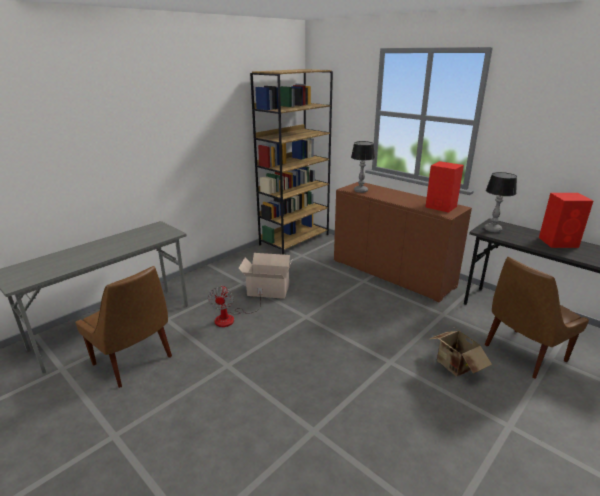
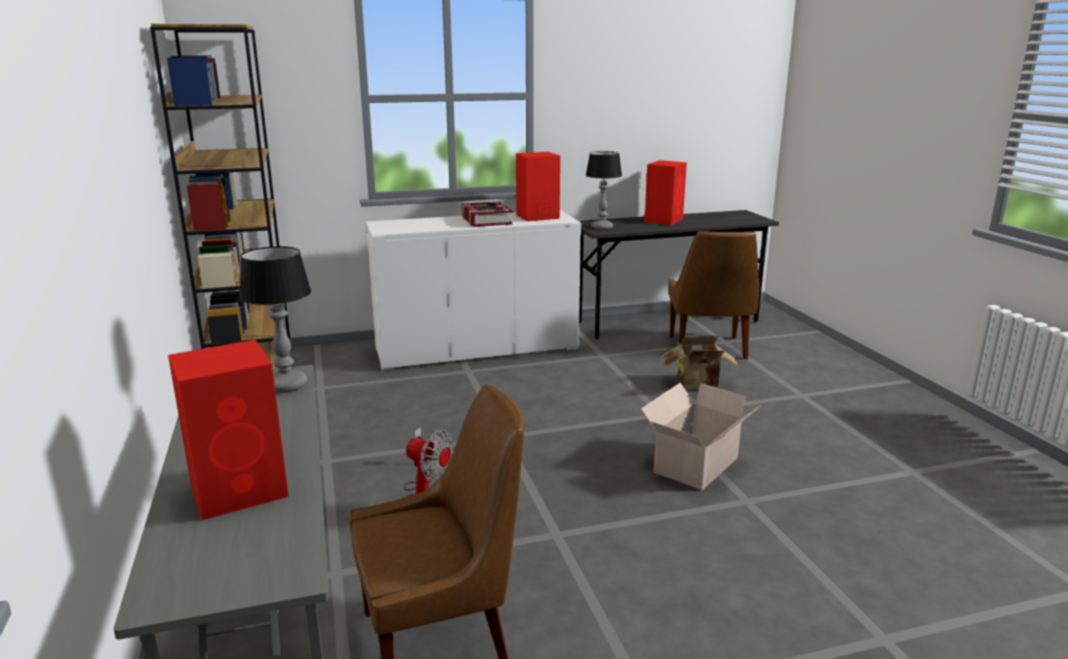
camera: 60 degrees left, 5 degrees down
(72, 259) = (241, 490): none -> red speaker
(267, 290) = (384, 445): cardboard box -> cardboard box (694, 466)
(361, 190) = (408, 228): table lamp -> table lamp (287, 385)
(392, 273) = (476, 349): brown cabinet -> white cabinet
(407, 199) = (486, 220): none -> book

